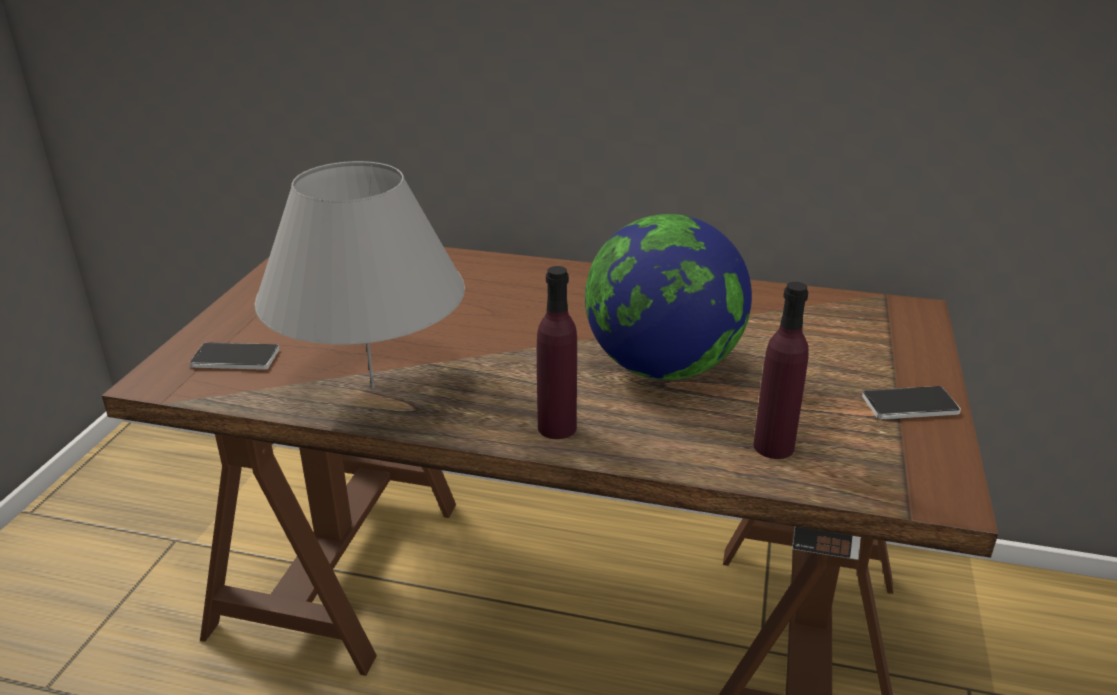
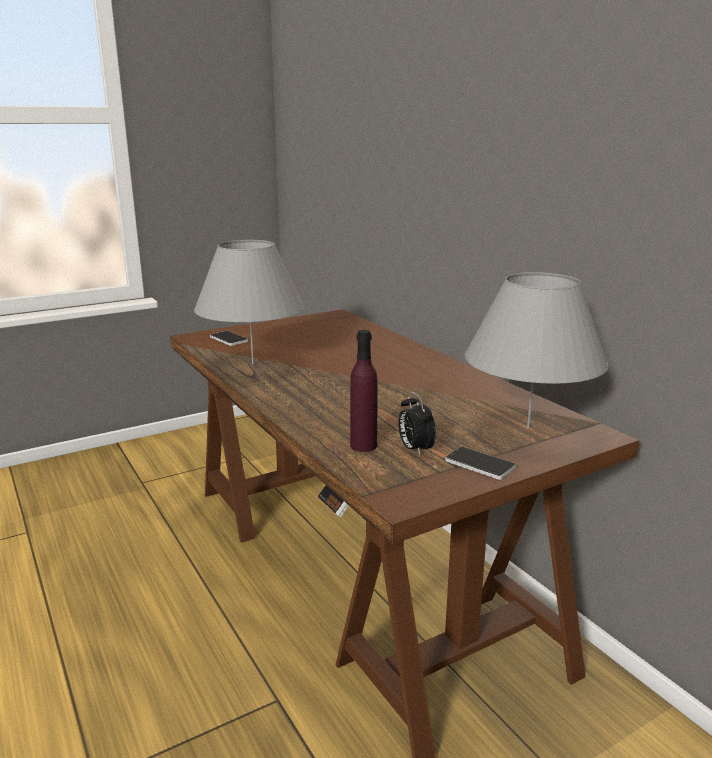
camera: 45 degrees right, 10 degrees down
(557, 427) = (288, 401): purple bottle -> none
(662, 367) = (384, 401): globe -> none
(825, 420) = (415, 449): none -> alarm clock
(852, 332) = (528, 428): none -> grey table lamp

